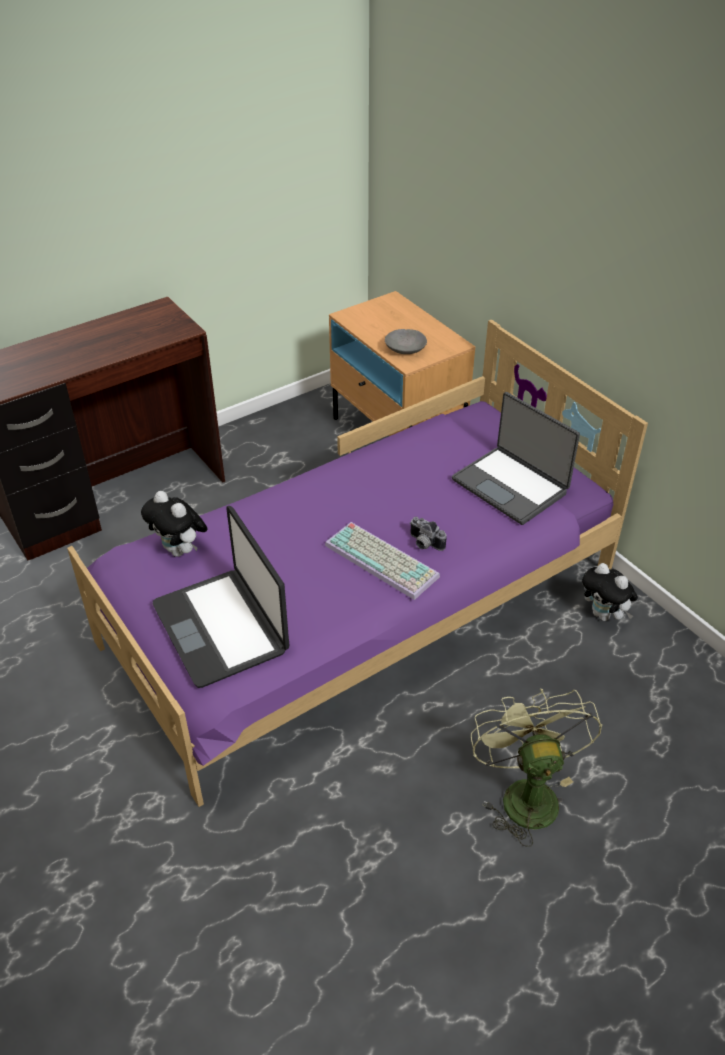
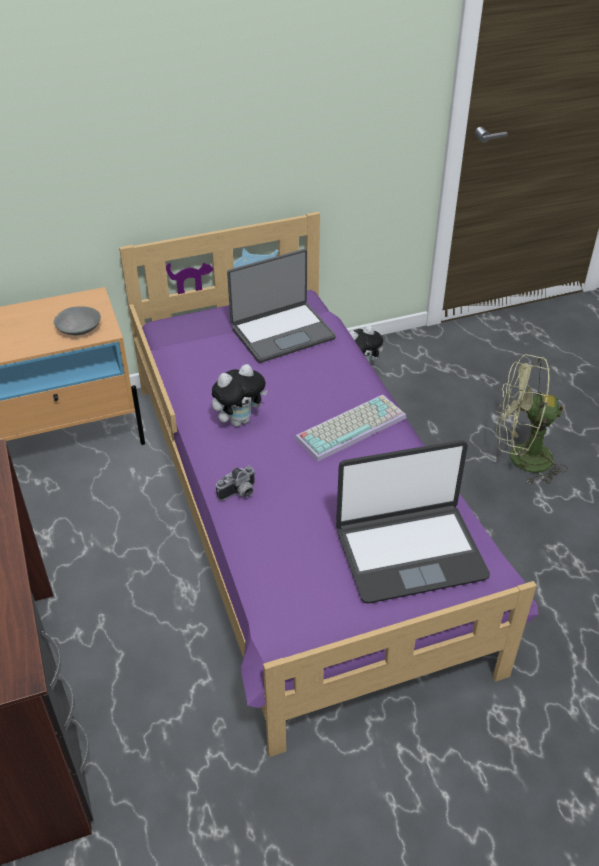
camera: 75 degrees left, 0 degrees up
(180, 551) = (285, 574): plush toy -> plush toy (239, 420)
(424, 544) = (338, 398): camera -> camera (239, 494)

